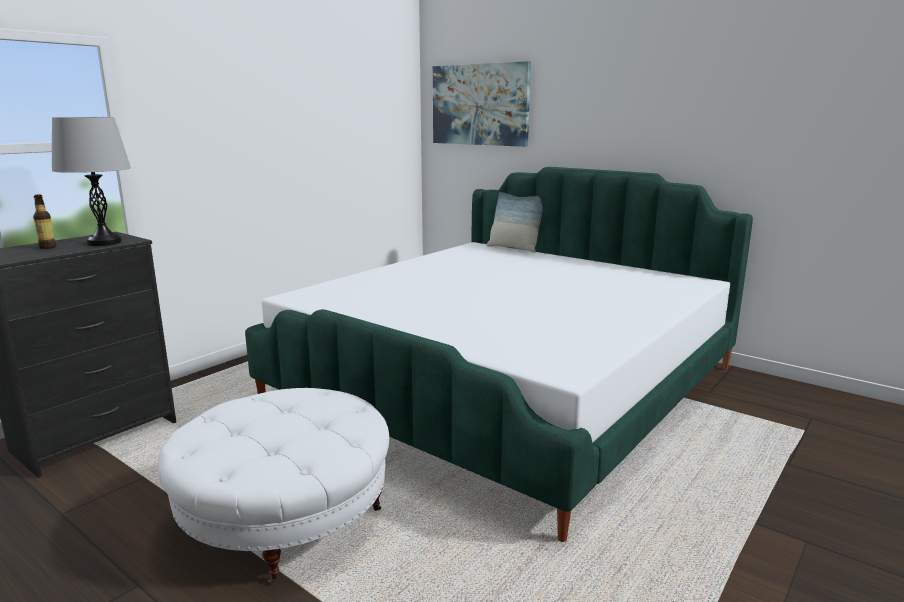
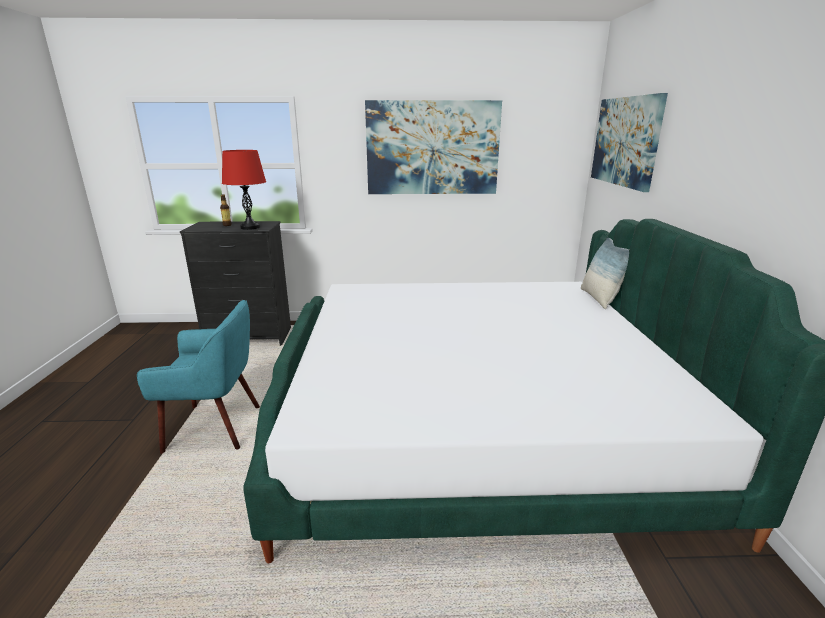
camera: 50 degrees right, 5 degrees up
(104, 242) = (250, 227): grey table lamp -> red table lamp
(285, 518) = (215, 427): white ottoman -> turquoise armchair
(288, 116) = (432, 148): none -> picture

